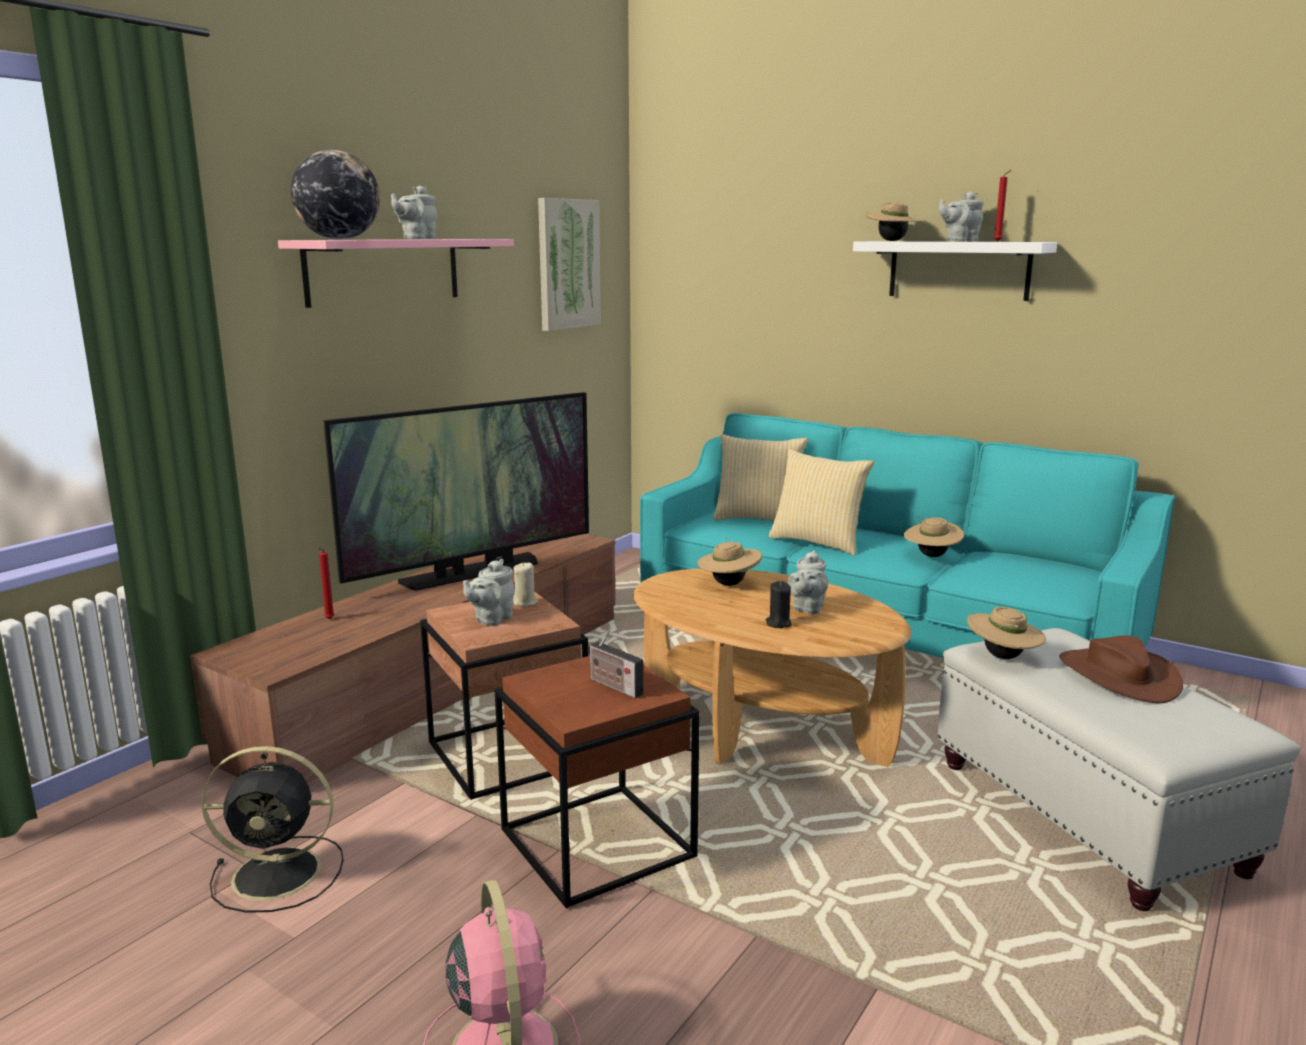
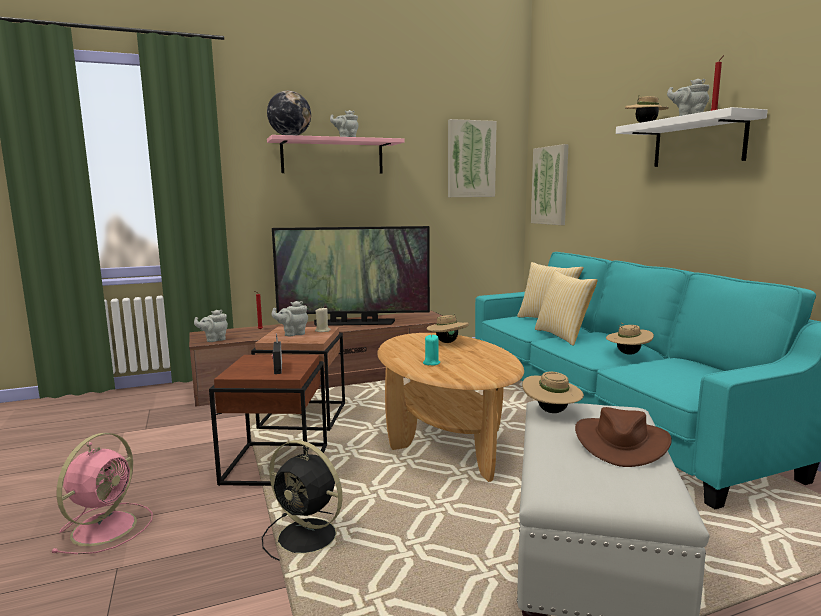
camera: 35 degrees right, 5 degrees down
(281, 873) = (150, 433): black fan -> black fan (309, 537)
(687, 307) = (550, 185): none -> picture
(778, 623) = (431, 363): black candle -> turquoise candle
(807, 608) = (465, 360): grey teapot -> grey teapot (214, 340)

